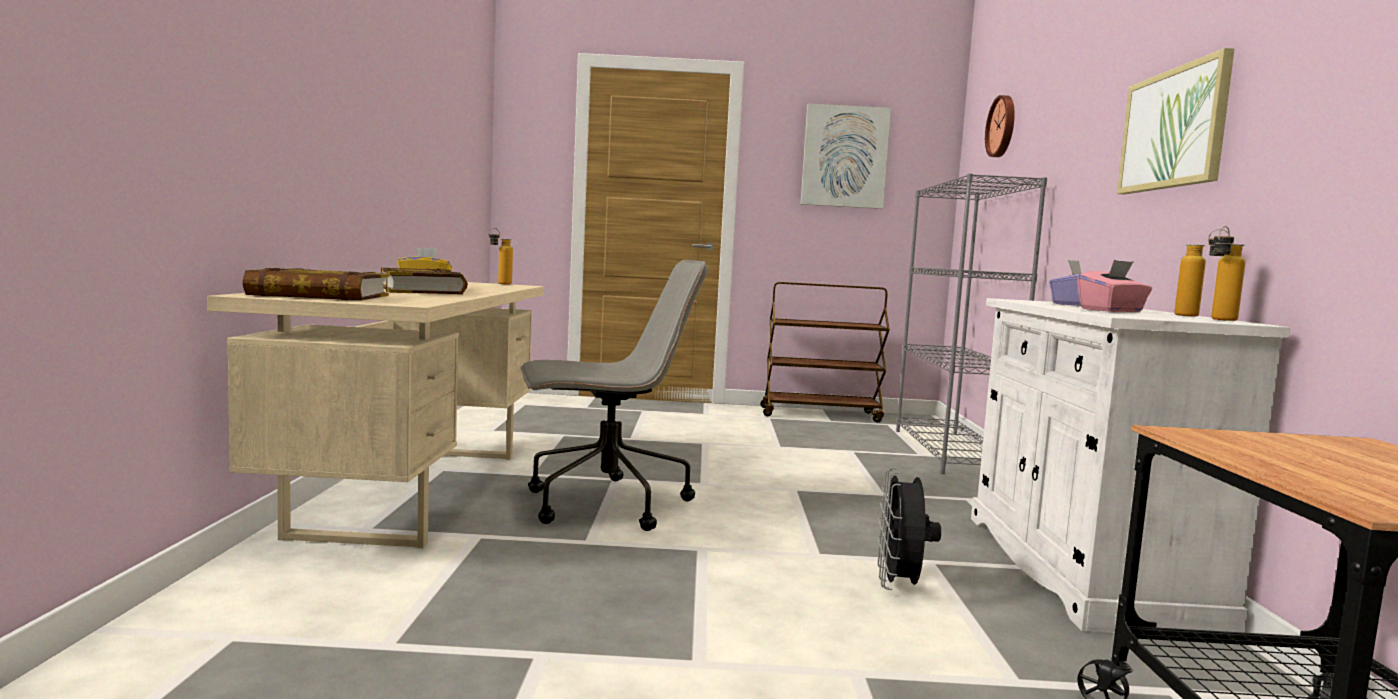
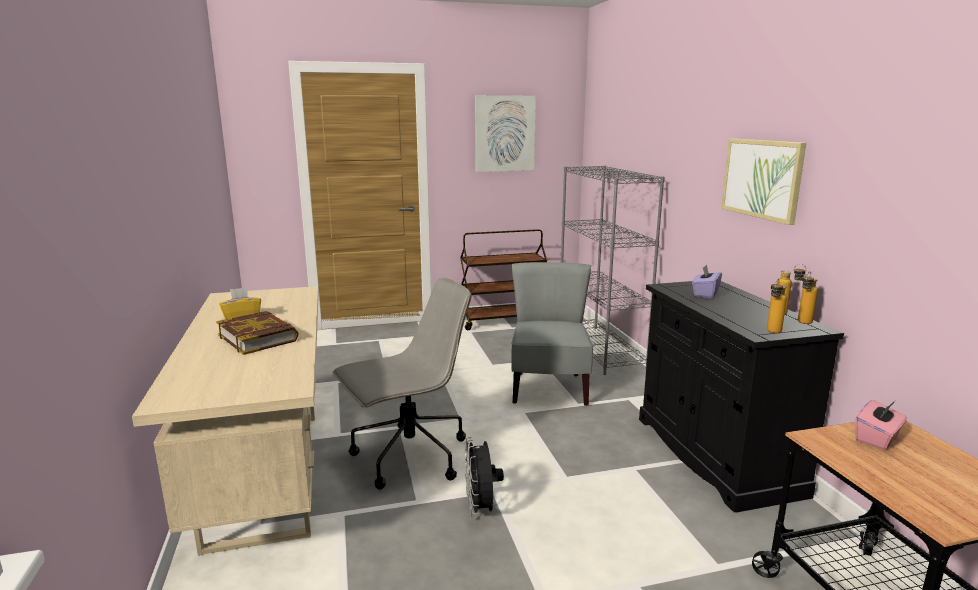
camera: 15 degrees left, 10 degrees up
(319, 296) = (209, 386): book -> none
(499, 284) = (284, 290): bottle -> bottle (772, 332)
(848, 475) = (549, 388): none -> grey chair
(899, 586) = (625, 497): black fan -> black fan (481, 509)
(1003, 126) = (622, 121): wall clock -> none
(1082, 569) = (715, 454): white cabinet -> black cabinet
(1112, 311) = (738, 313): pink tissue box -> pink tissue box (877, 439)

